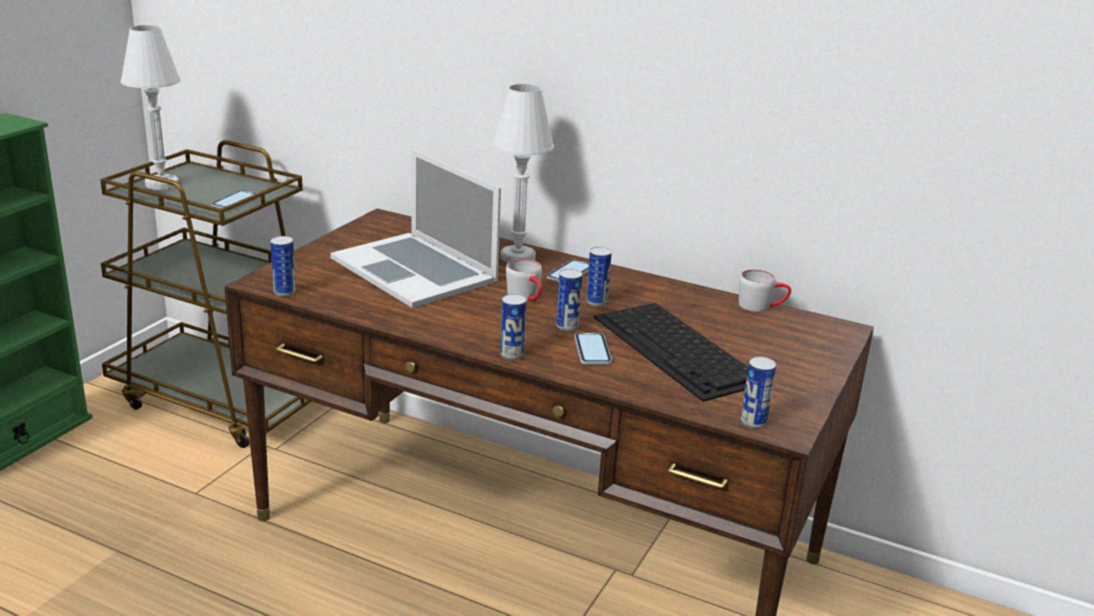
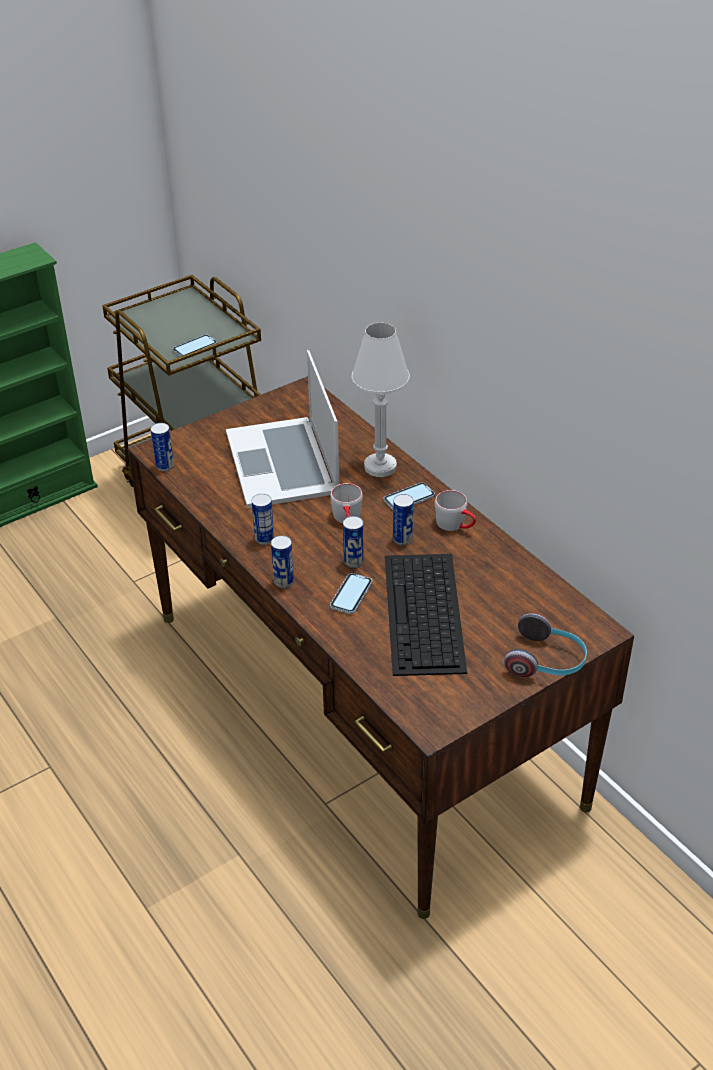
camera: 30 degrees right, 15 degrees up
(161, 184) = (153, 313): white table lamp -> none
(753, 422) = (414, 710): can -> can (264, 539)
(761, 306) = (548, 582): grey mug -> grey mug (456, 525)
(827, 359) = (546, 662): none -> headphones

